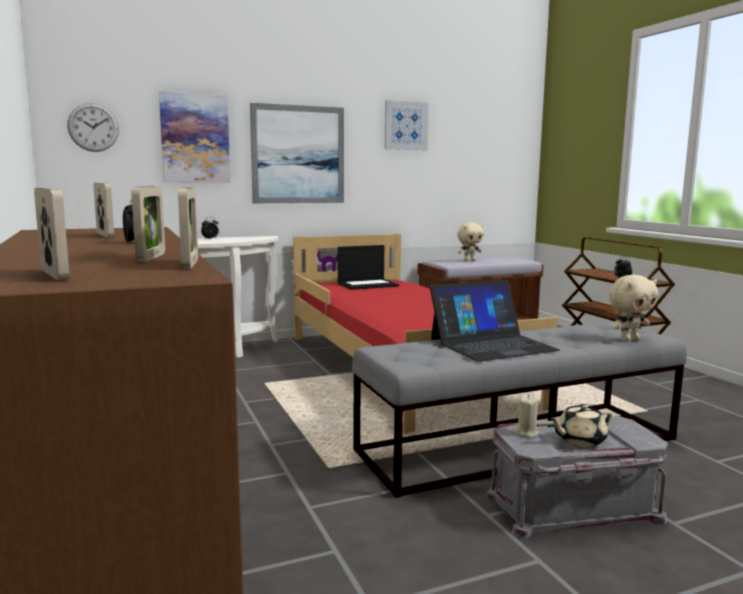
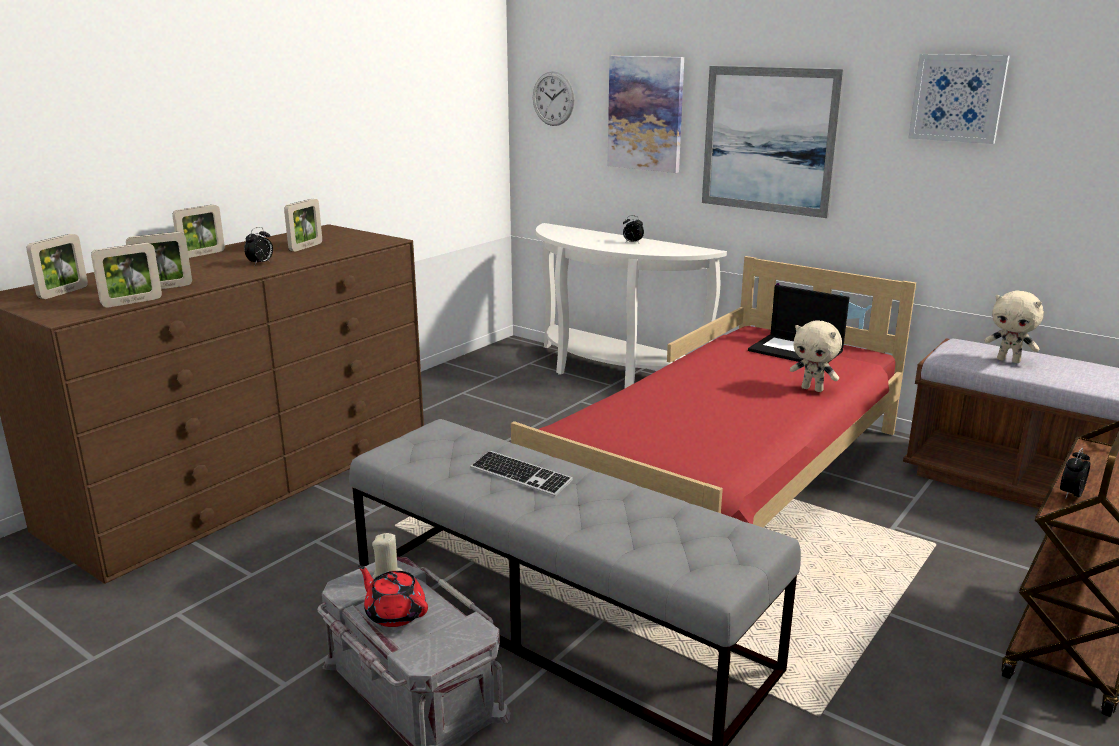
camera: 60 degrees right, 10 degrees up
(24, 247) = (202, 254): none -> picture frame
(492, 344) = (520, 476): laptop -> keyboard
(579, 440) = (394, 613): beige teapot -> red teapot
(629, 340) = (661, 560): beige plush toy -> beige plush toy (813, 389)

